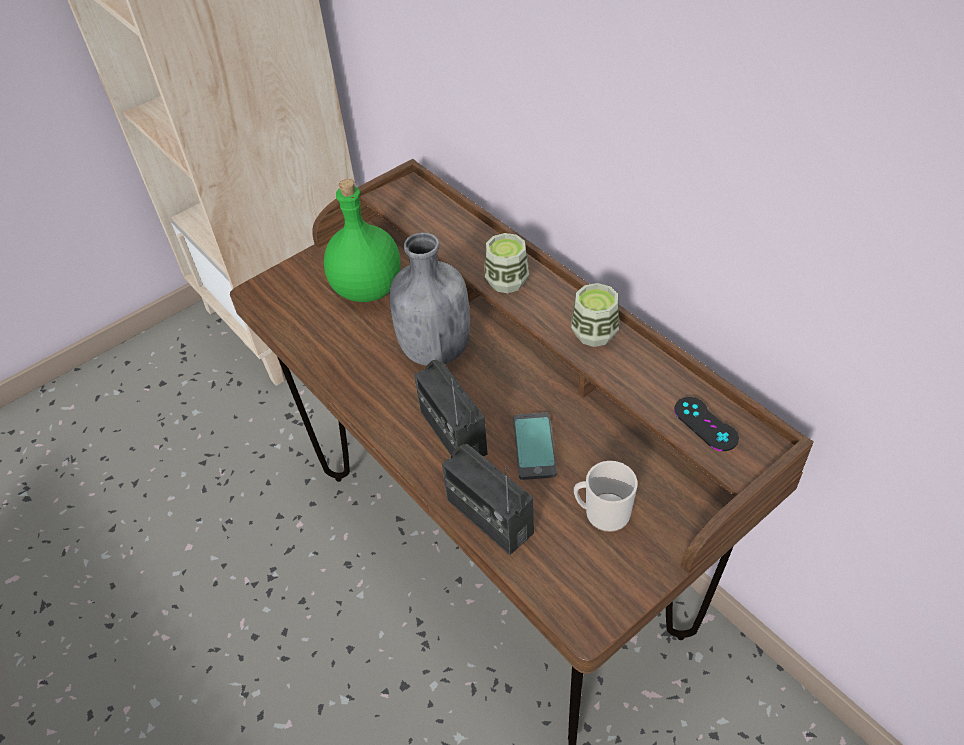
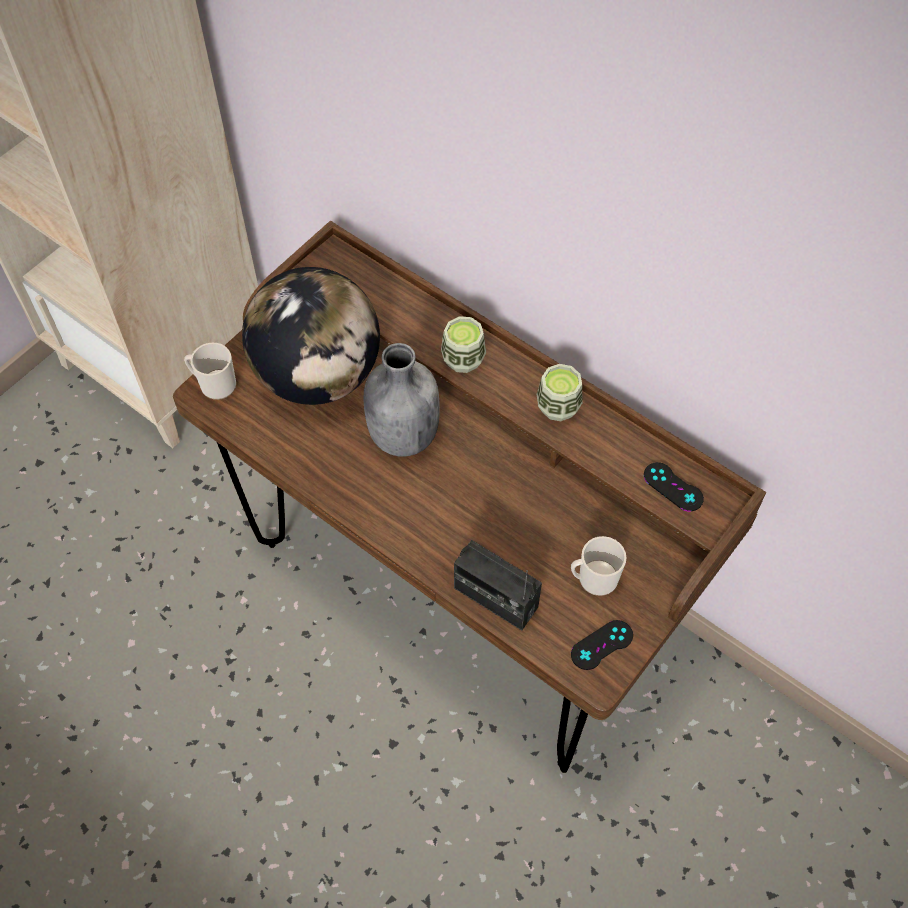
camera: 15 degrees left, 10 degrees up
(270, 286) = (214, 384): none -> mug
(369, 289) = (318, 375): green bottle -> globe
(452, 432) = (442, 521): radio -> none
(534, 446) = (521, 524): phone -> none
(597, 585) = (602, 645): none -> black game controller

